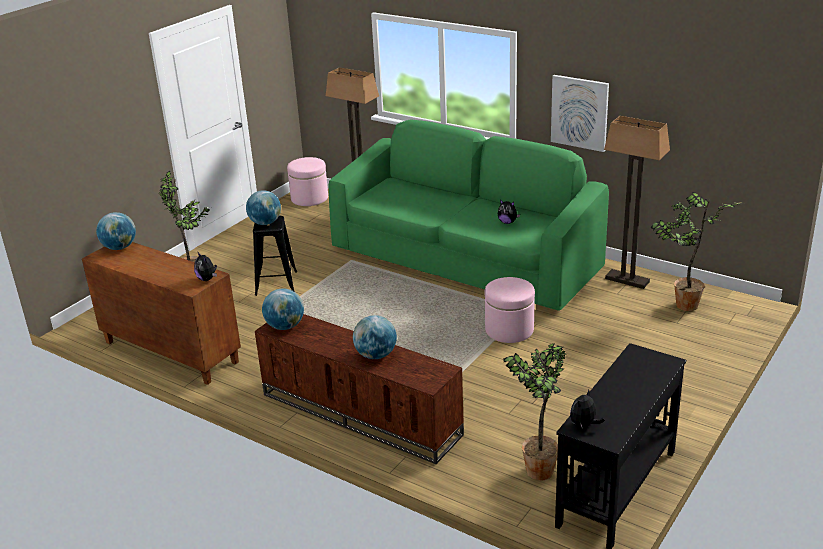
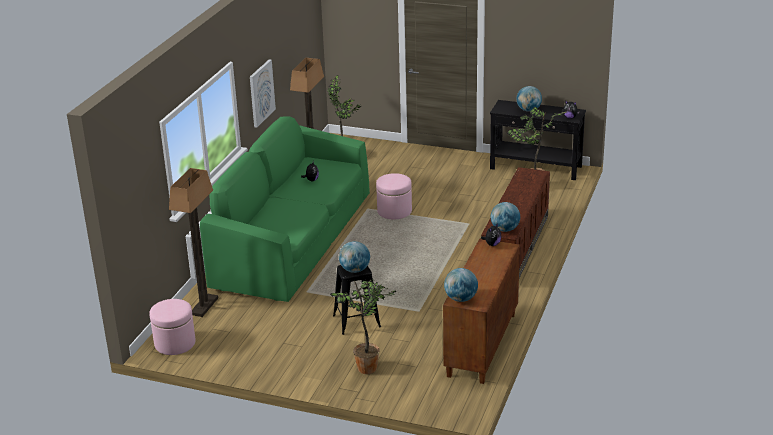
camera: 105 degrees left, 0 degrees up
(376, 355) = (520, 193): globe -> globe (528, 110)

